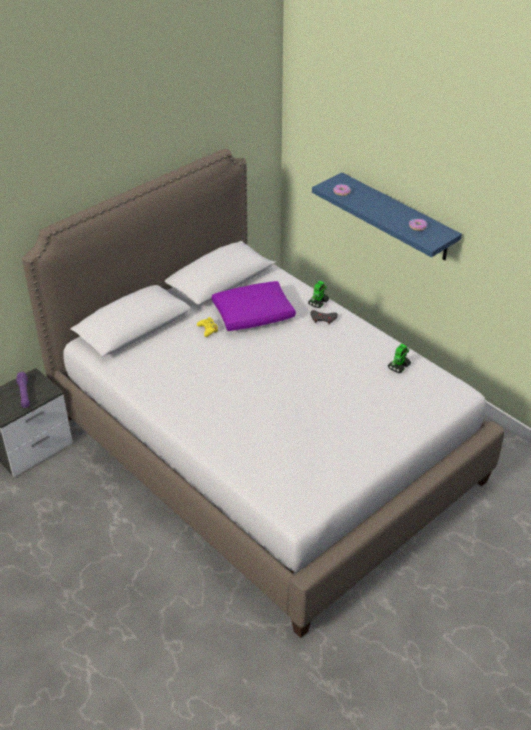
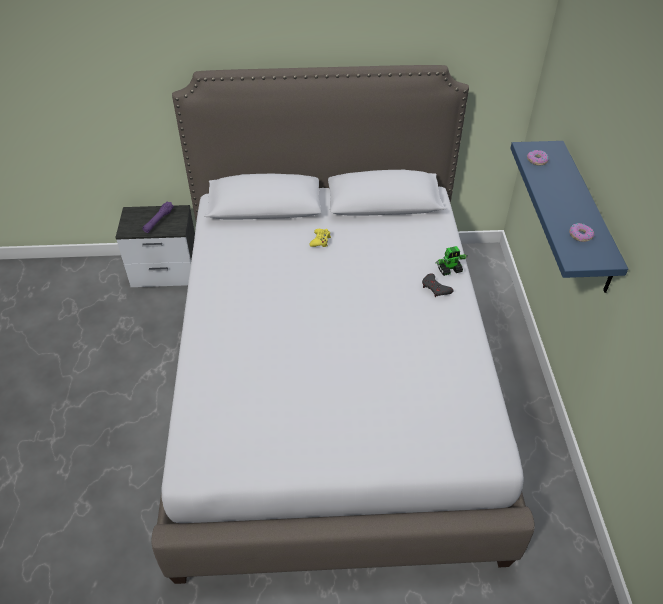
camera: 40 degrees right, 5 degrees up
(254, 314) = (375, 249): purple pillow -> none
(399, 366) = (457, 382): toy robot -> none

